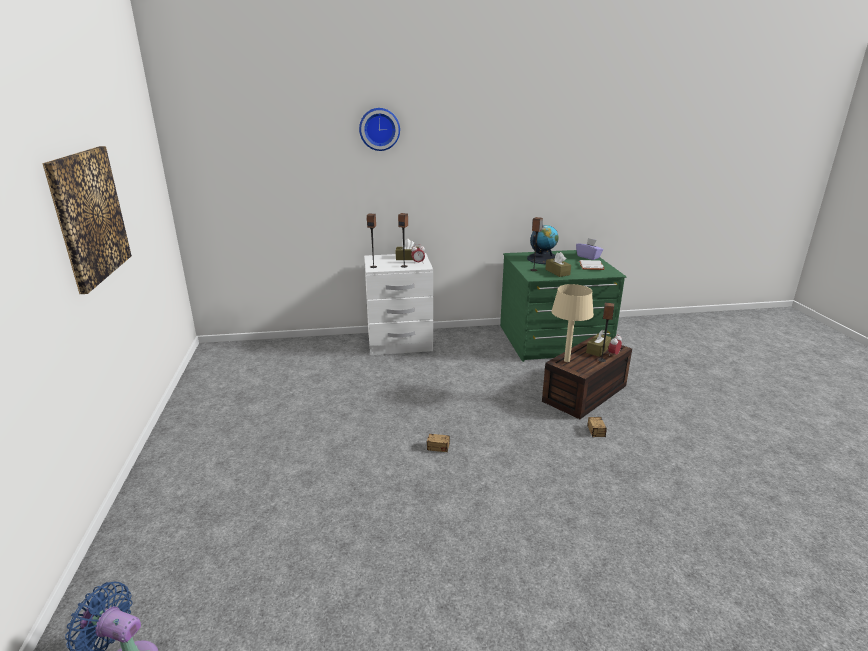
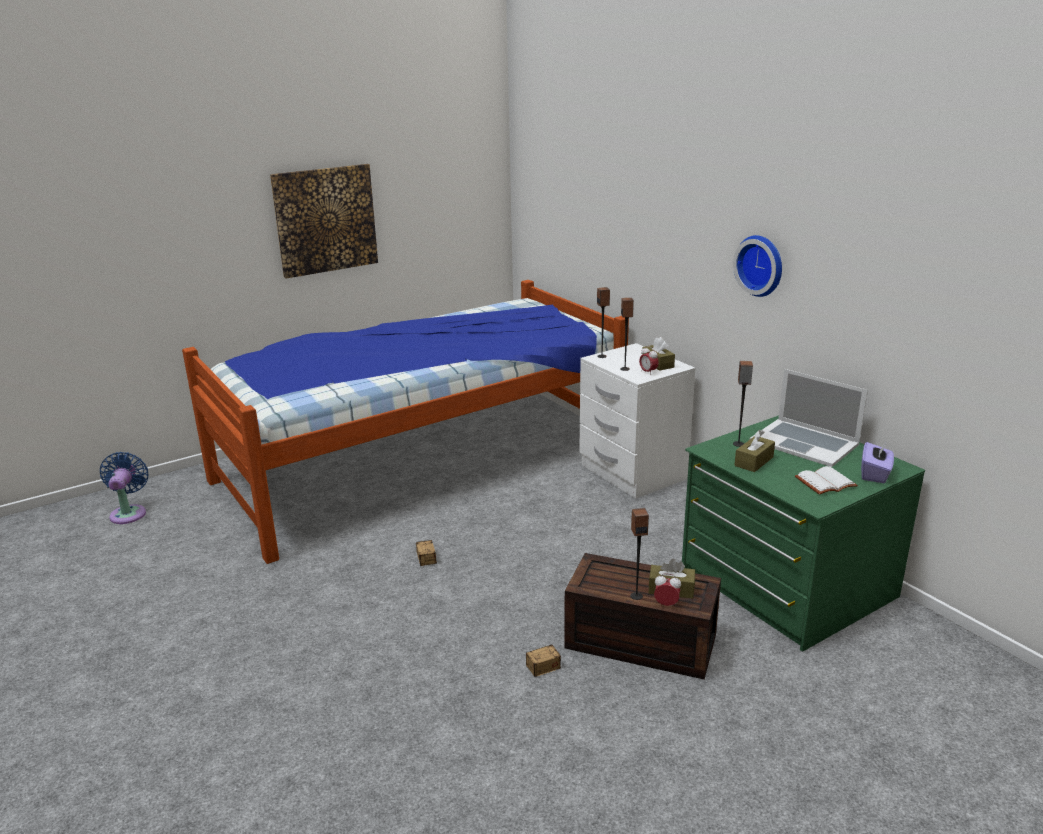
camera: 65 degrees right, 0 degrees up
(280, 416) = (421, 461): none -> bed
(379, 129) = (666, 182): wall clock -> wall clock (761, 265)
(544, 259) = (804, 442): globe -> laptop
(567, 360) = (607, 567): beige table lamp -> none

